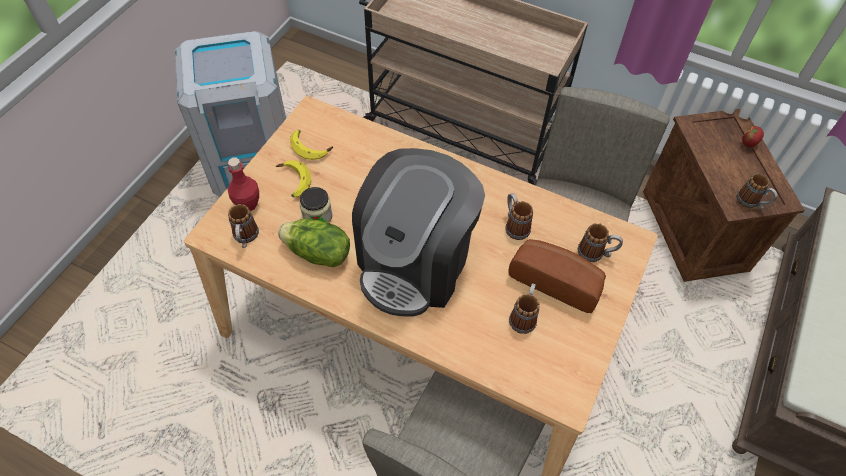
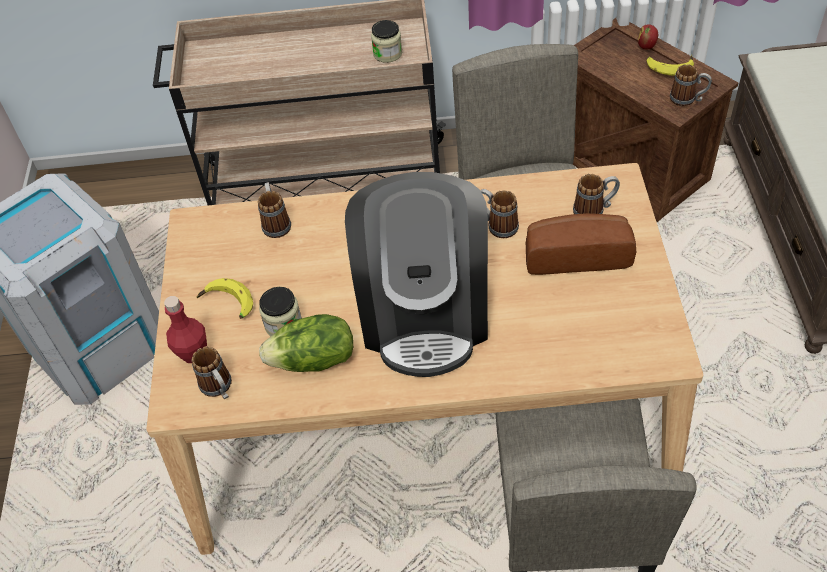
camera: 25 degrees left, 5 degrees down
(311, 147) = (219, 259): banana -> banana (669, 66)
(524, 316) = (571, 304): mug -> mug (276, 223)
(535, 54) = (387, 53): none -> jar

